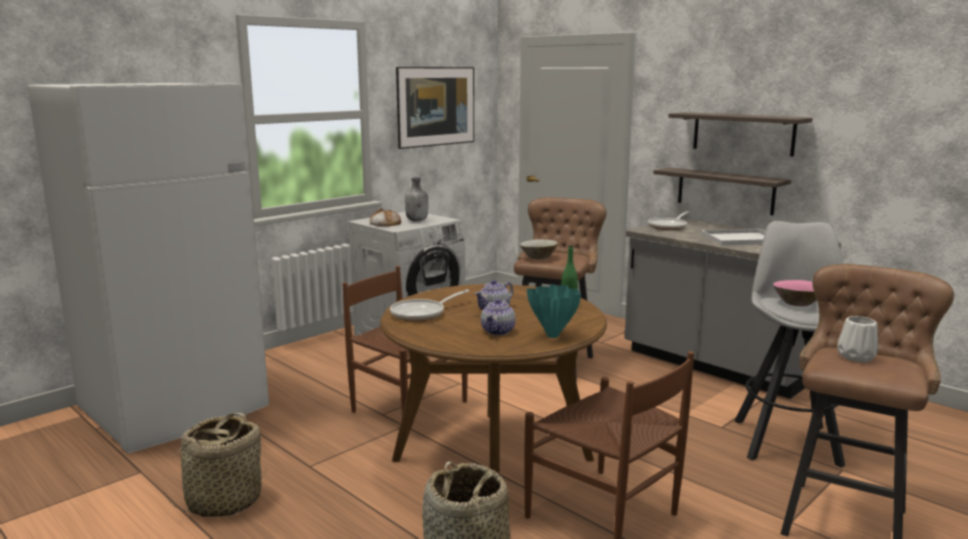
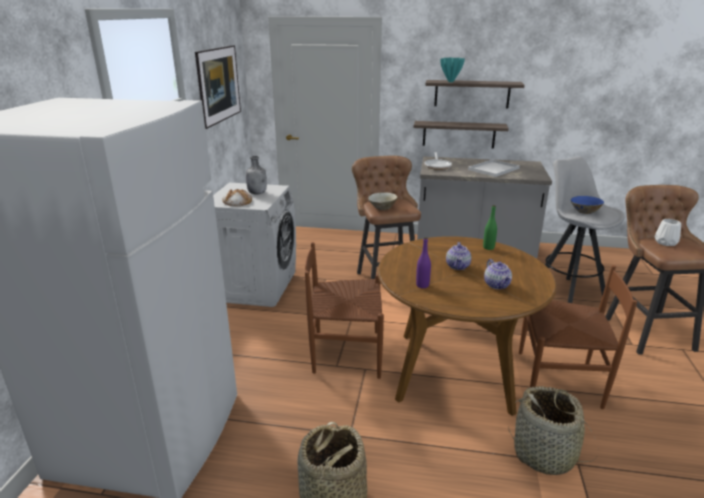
camera: 35 degrees left, 10 degrees up
(422, 314) = (422, 285): frying pan -> purple bottle
(553, 336) = (531, 277): turquoise vase -> turquoise vase (451, 81)
(797, 303) = (584, 211): pink bowl -> blue bowl

